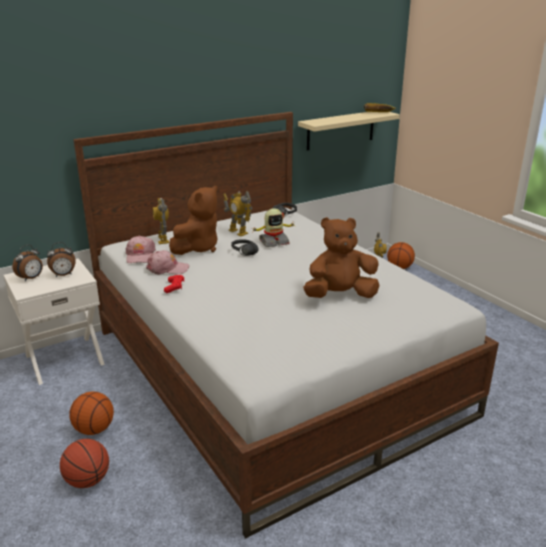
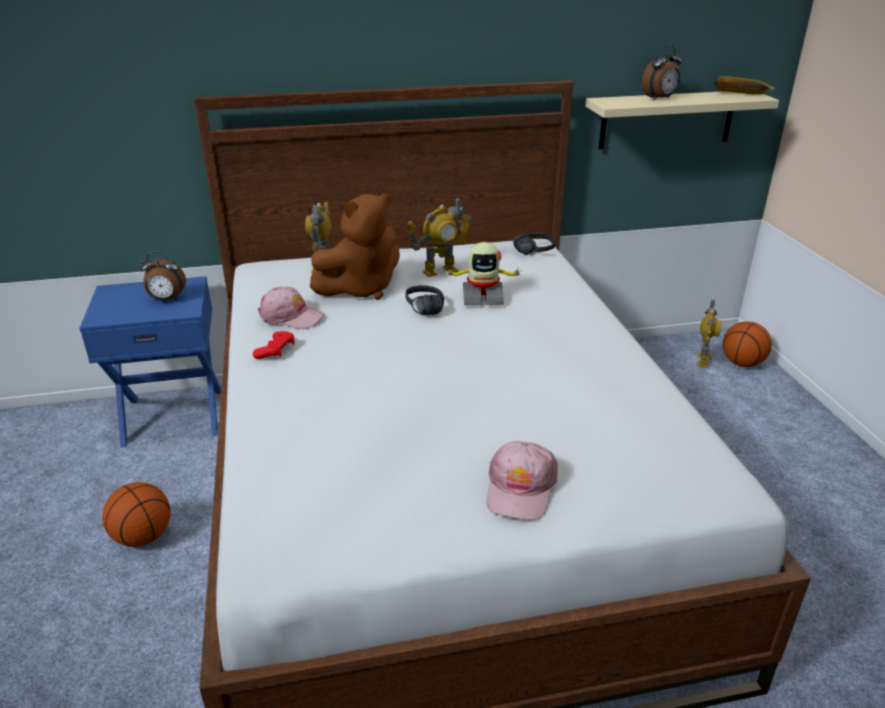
camera: 20 degrees right, 5 degrees up
(31, 278) = (124, 297): alarm clock -> alarm clock (660, 99)
(64, 359) = (173, 415): white nightstand -> blue nightstand
(87, 480) = (84, 619): basketball -> none
(140, 255) = (271, 288): pink cap -> pink cap (520, 488)
(238, 232) = (440, 271): toy robot -> toy robot turned 90 degrees counterclockwise
(340, 295) = (524, 419): brown plush toy -> none

